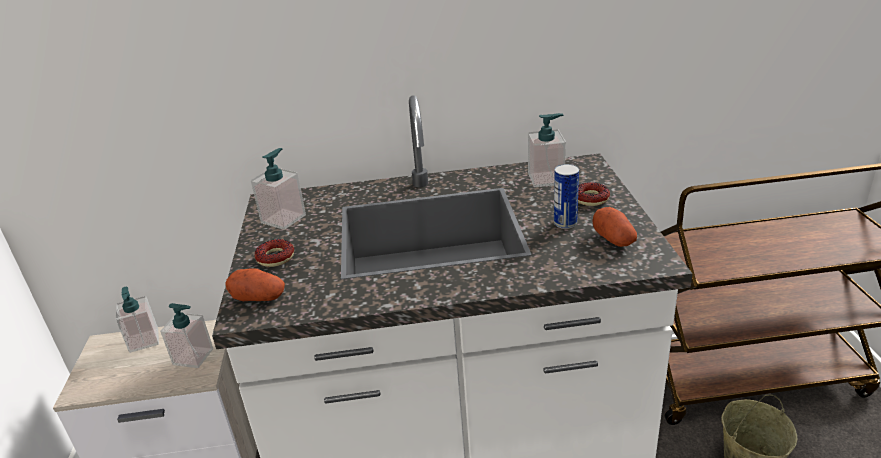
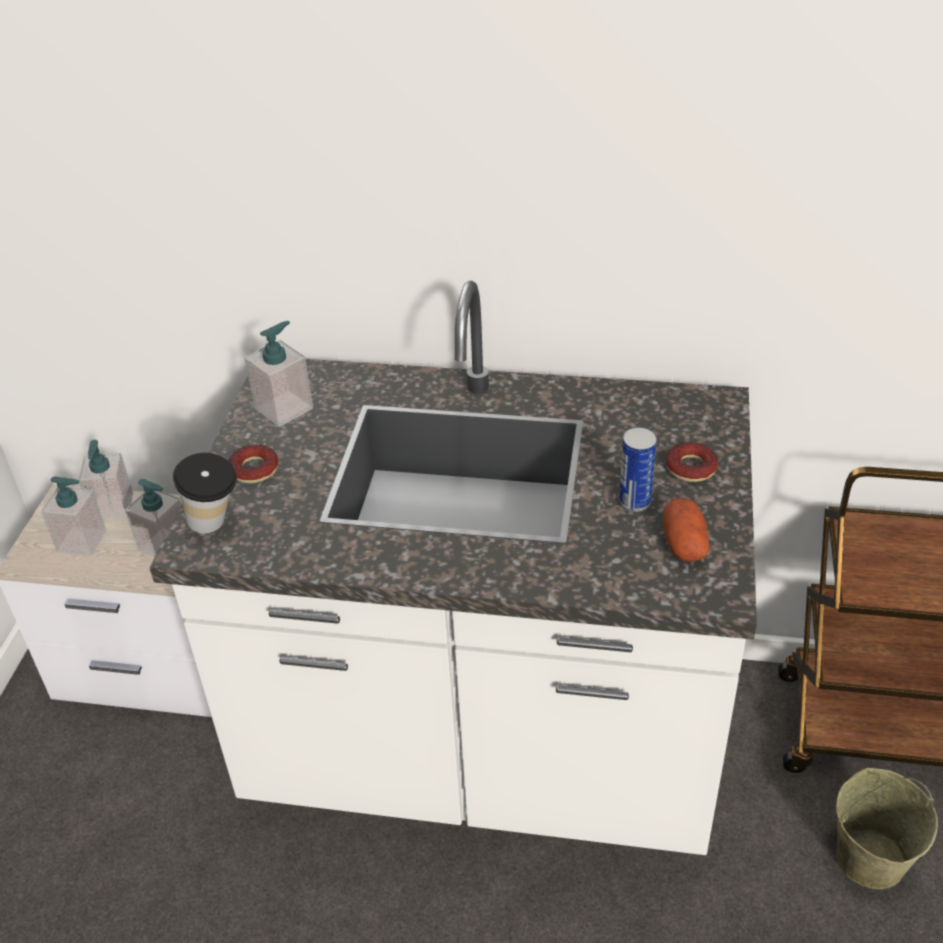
camera: 15 degrees right, 10 degrees up
(258, 297) = (216, 526): potato -> cup
(546, 179) = (648, 418): soap dispenser -> soap dispenser (82, 541)

